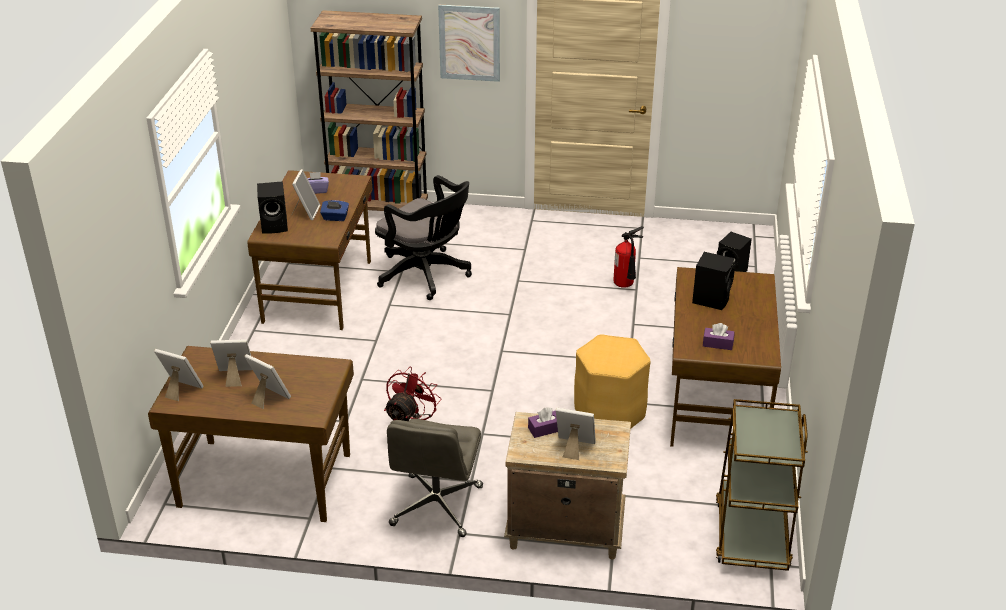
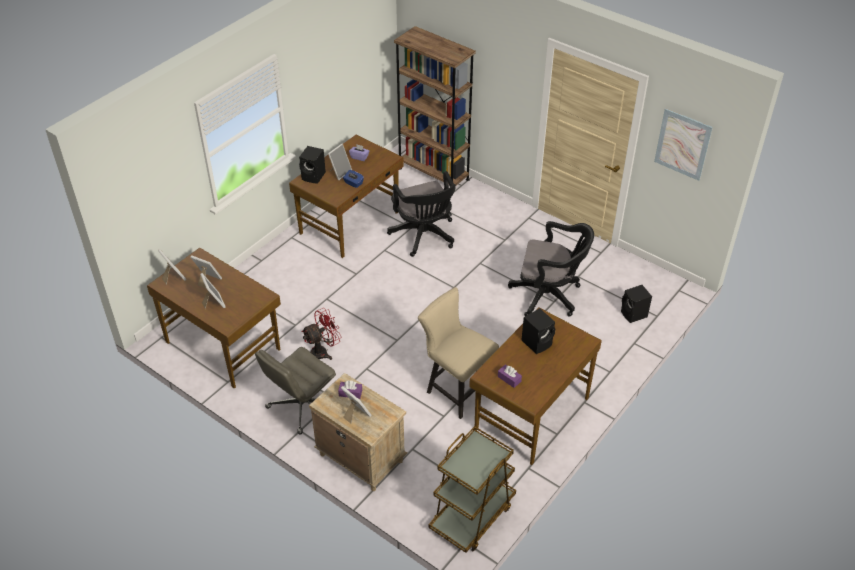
camera: 30 degrees right, 10 degrees up
(469, 43) = (506, 79): picture -> picture (683, 144)
(609, 413) = (456, 388): yellow stool -> beige chair
(625, 286) = (549, 295): fire extinguisher -> black office chair

